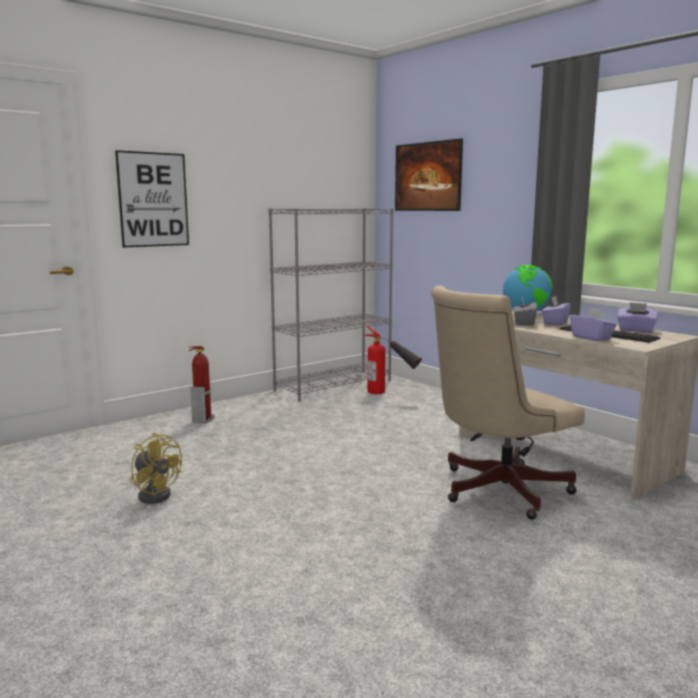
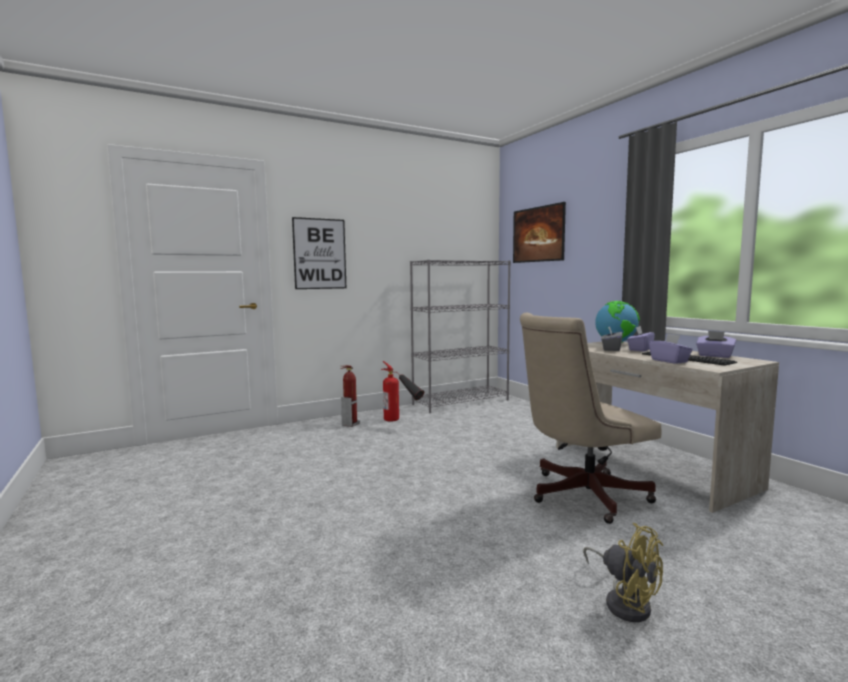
camera: 10 degrees right, 5 degrees down
(156, 494) = (295, 479): yellow fan -> yellow fan (624, 602)
(390, 394) = (505, 410): fire extinguisher -> fire extinguisher (401, 422)

